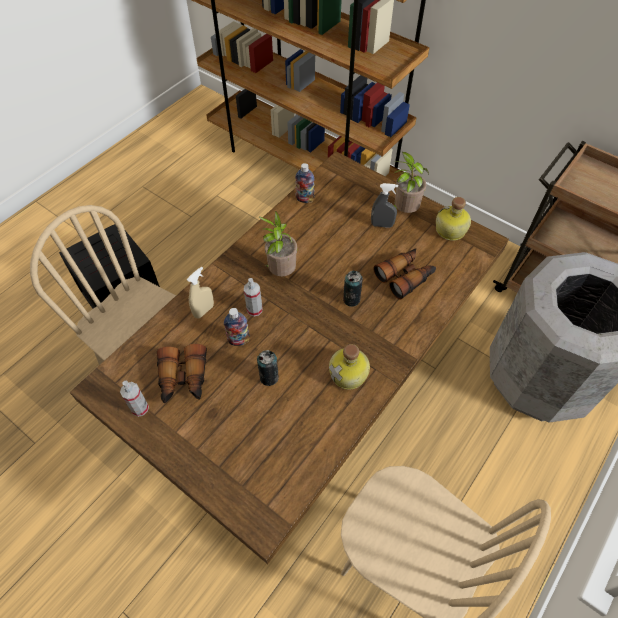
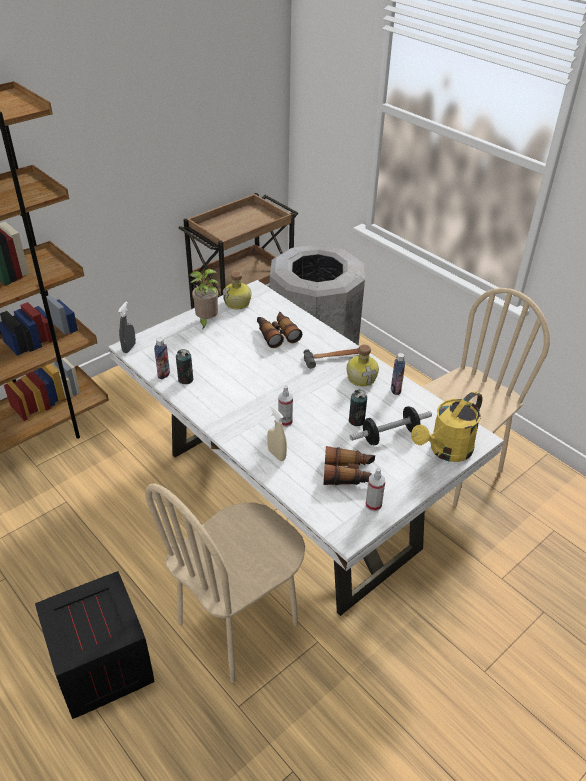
camera: 80 degrees left, 15 degrees down
(233, 482) = (446, 451): none -> yellow watering can
(239, 340) = (315, 435): bottle -> bottle (395, 389)
(250, 415) = (390, 435): none -> dumbbell
(280, 272) = (247, 401): potted plant -> none
(308, 394) = (292, 500): brown dining table -> white dining table
(351, 299) = (291, 365): can -> can (185, 379)
(378, 341) = (334, 358): none -> hammer
(382, 225) = (217, 335): grey spray bottle -> grey spray bottle (129, 348)

